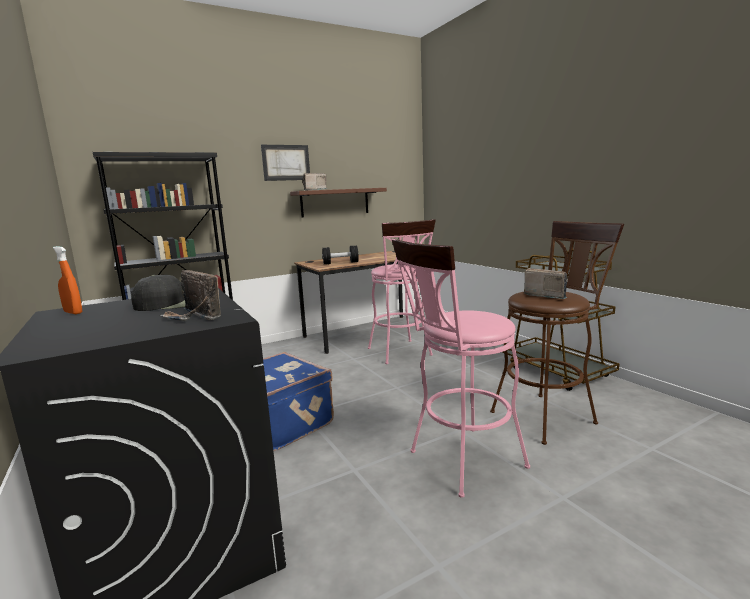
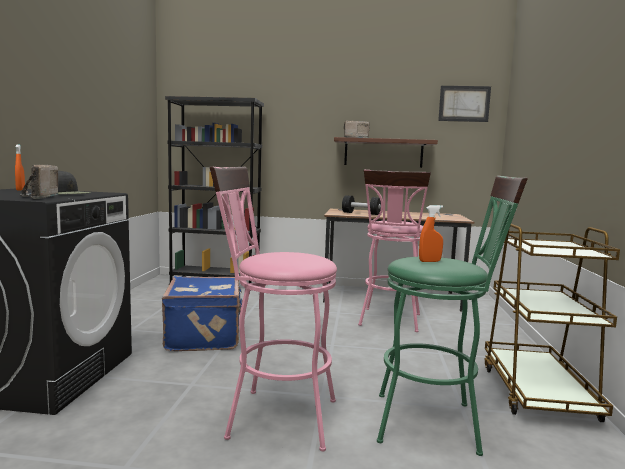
camera: 35 degrees right, 5 degrees down
(286, 162) = (335, 110): picture -> picture (464, 103)
(546, 295) = (430, 261): radio -> orange spray bottle
(548, 415) = (436, 423): brown stool -> green stool

